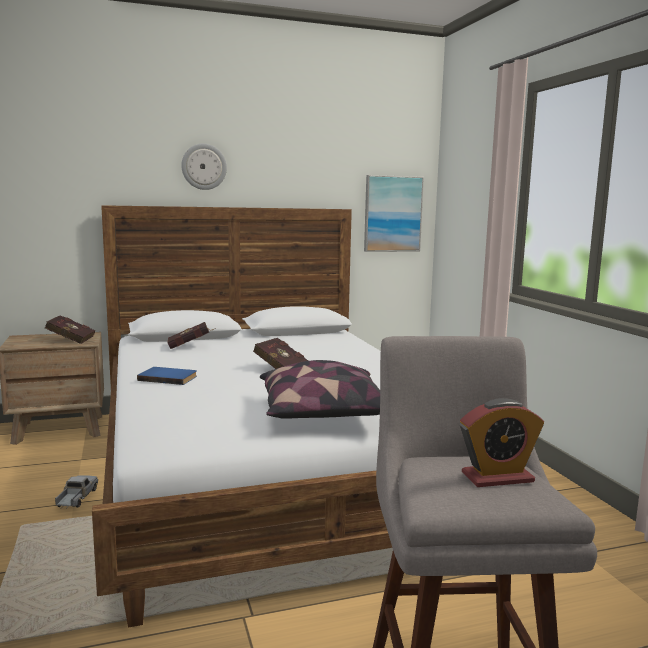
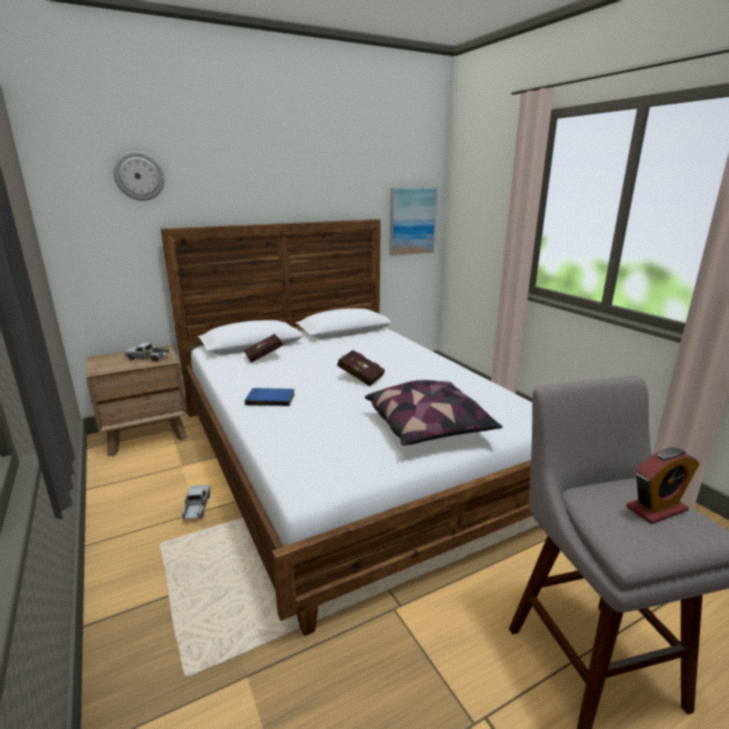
camera: 10 degrees left, 10 degrees up
(69, 340) = (148, 358): red book -> toy truck
(204, 166) = (251, 186): wall clock -> wall clock (139, 176)

